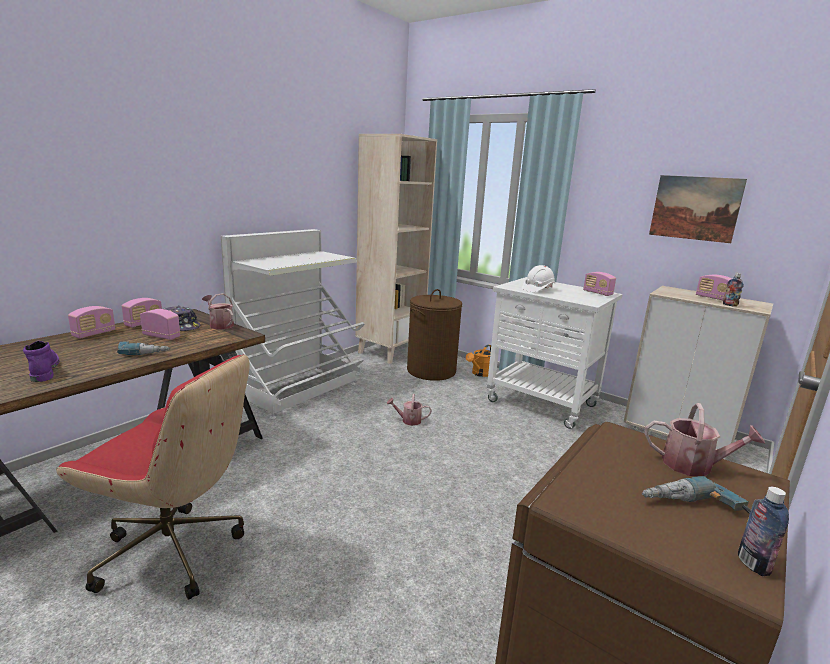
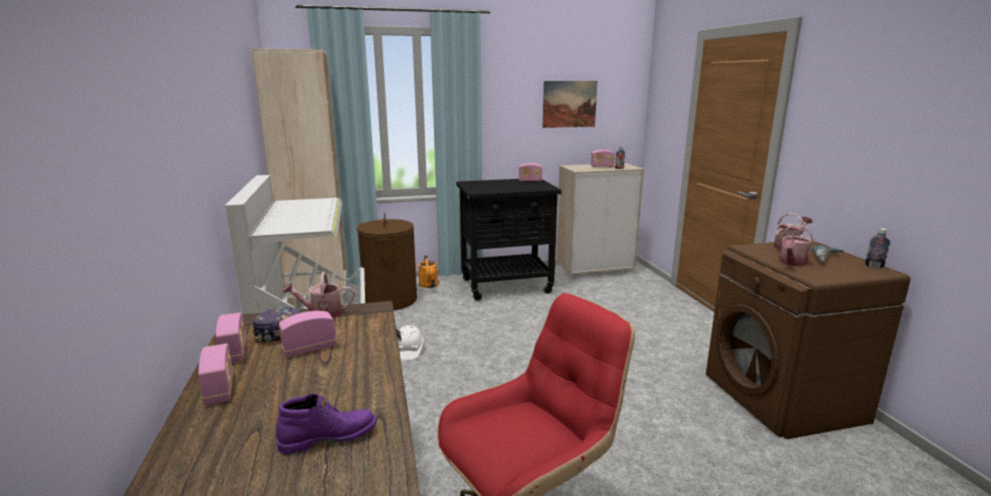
camera: 50 degrees left, 0 degrees up
(43, 371) = (329, 437): purple boot -> purple boot turned 150 degrees clockwise
(145, 351) = (353, 365): power drill -> none
(408, 420) = (457, 342): watering can -> watering can (791, 263)
(537, 289) = (497, 188): white hard hat -> white hard hat (408, 350)
(542, 404) = (507, 286): white cart -> black cart

